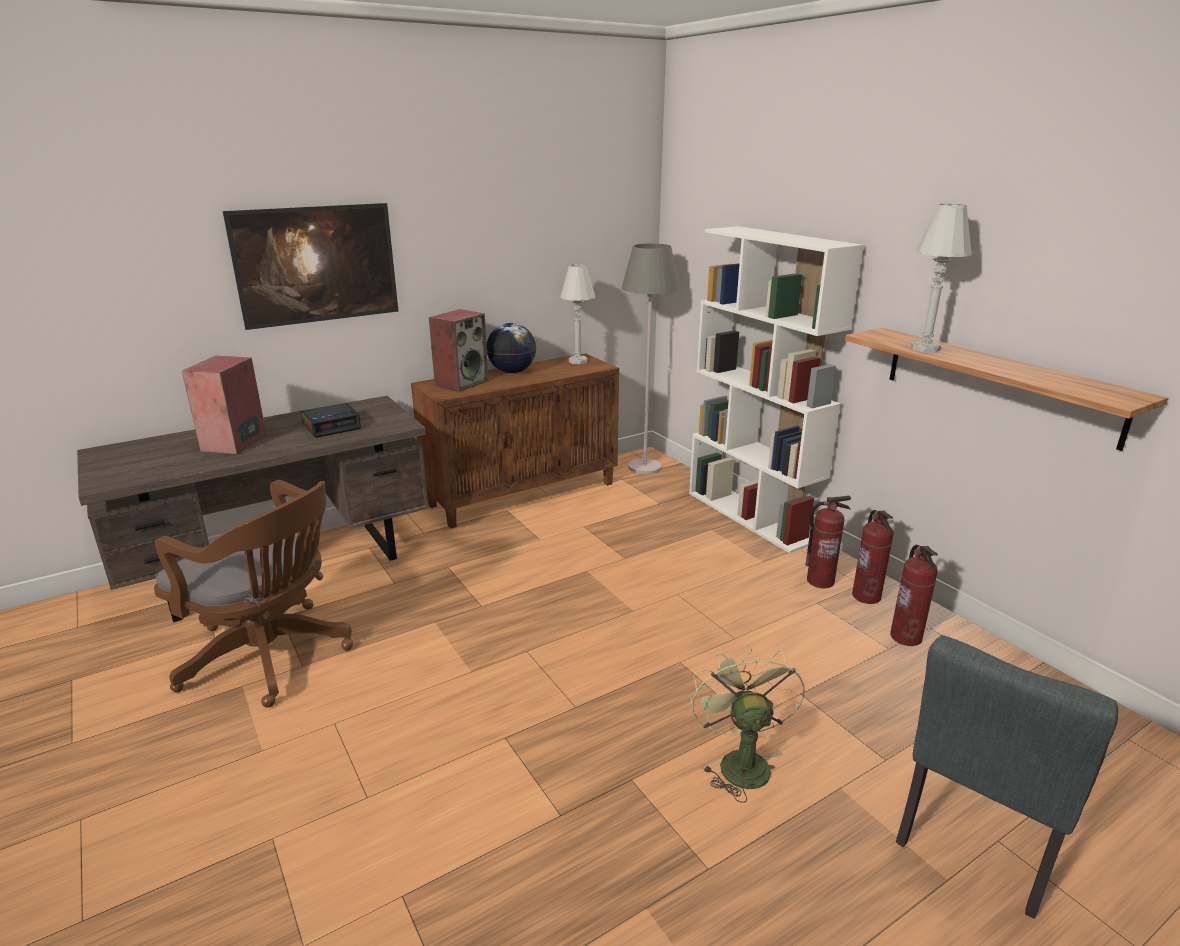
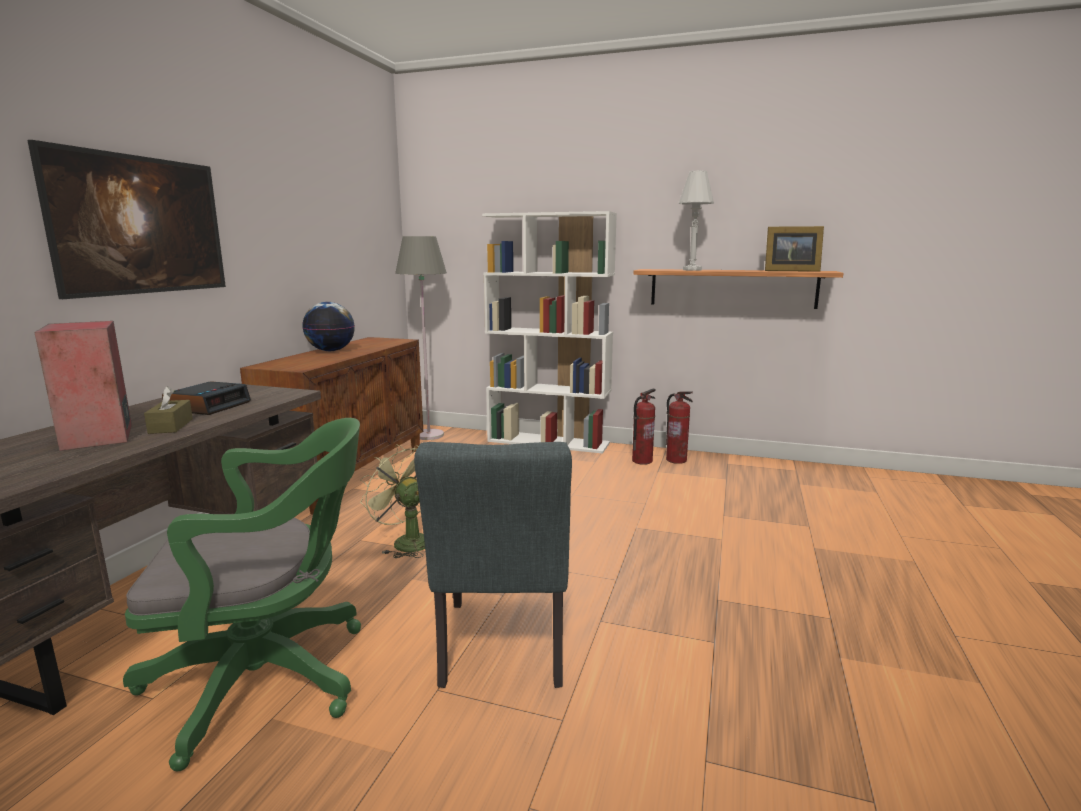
camera: 40 degrees left, 10 degrees down
(272, 657) = (271, 678): brown office chair -> green office chair
(279, 444) = (171, 426): none -> brown tissue box
(462, 383) = (298, 361): speaker -> none
(578, 361) = (375, 340): white table lamp -> none
(739, 761) = (752, 559): green fan -> green fan (406, 541)
(906, 637) = (725, 471): fire extinguisher -> none
(977, 839) = (894, 539): grey chair -> grey chair (502, 651)
(1064, 383) = (789, 271): none -> picture frame

